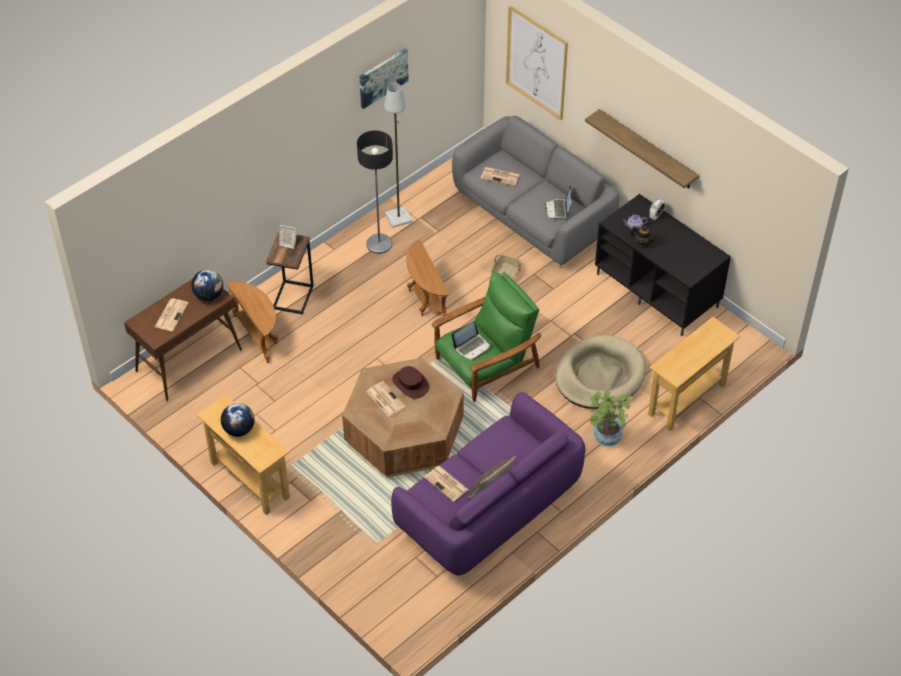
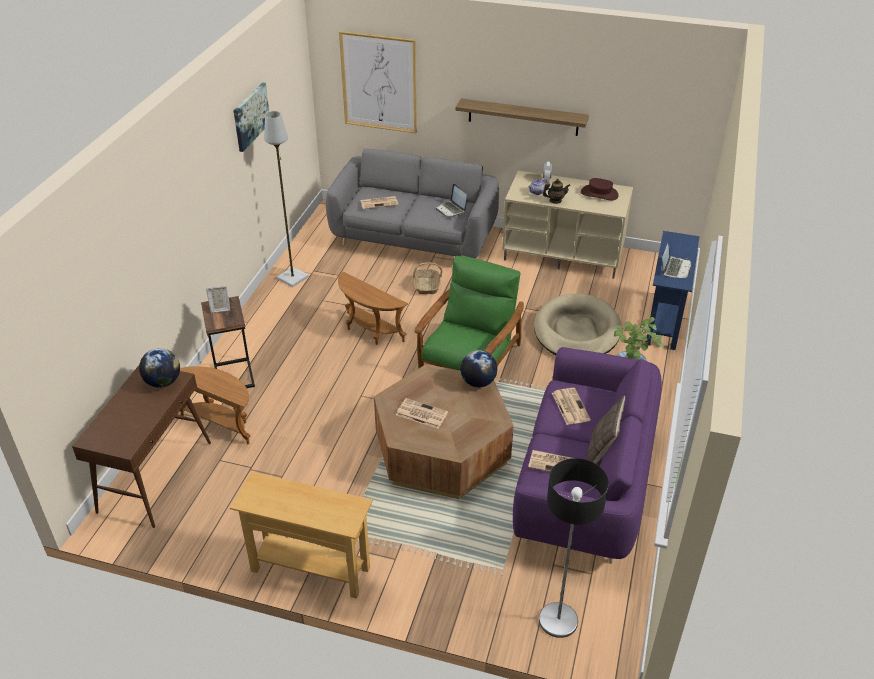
camera: 30 degrees left, 10 degrees down
(171, 314) = (129, 416): newspaper -> newspaper (570, 406)
(239, 429) = (295, 502): globe -> globe (478, 382)
(379, 244) = (289, 303): floor lamp -> floor lamp (558, 620)
(410, 384) = (435, 390): brown hat -> brown hat (599, 193)
(472, 347) = (464, 339): laptop -> laptop (674, 268)
(658, 290) = (564, 254): black tv stand -> beige tv stand
(687, 399) = (664, 321): beige console table -> blue console table

